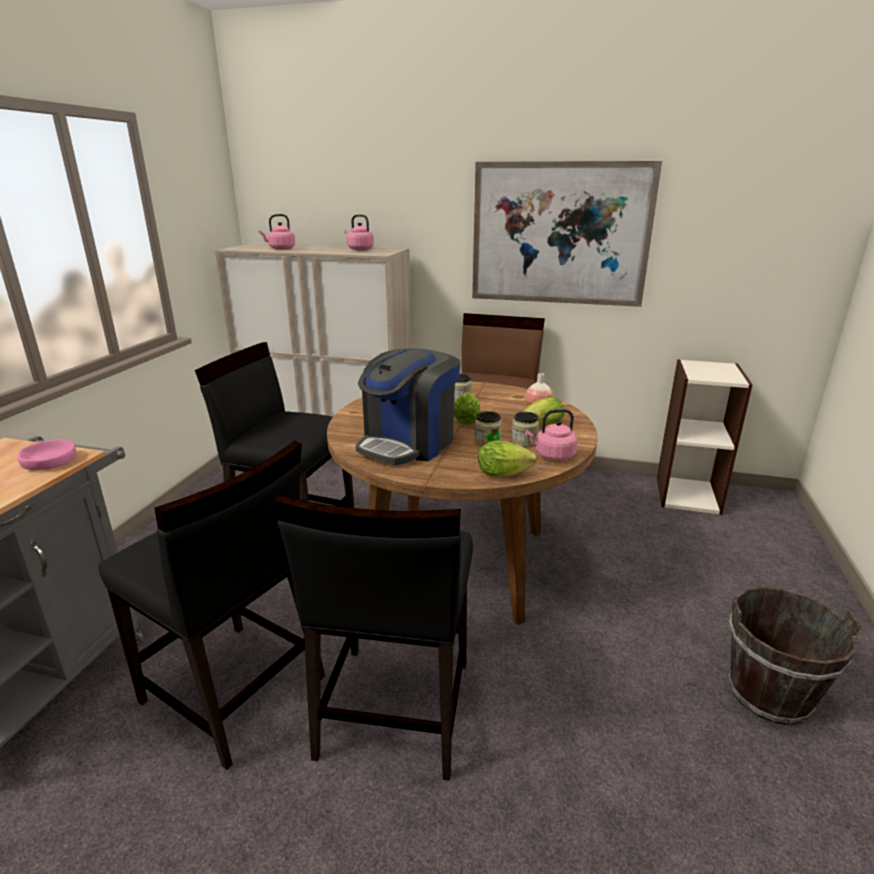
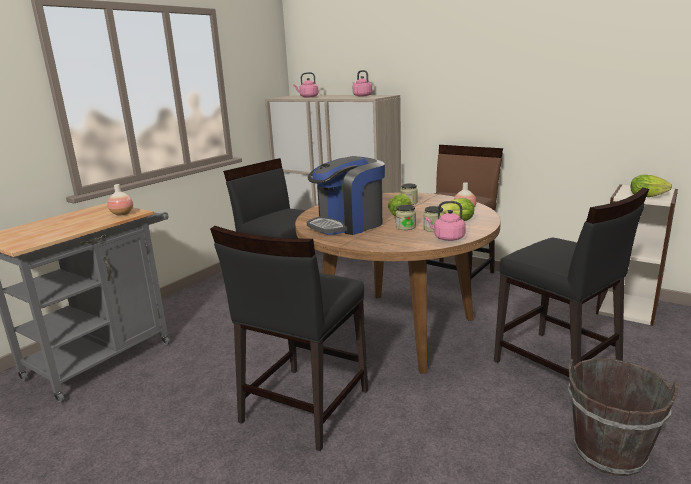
camera: 20 degrees right, 5 degrees down
(49, 461) = (122, 214): pink bowl -> vase
(234, 691) = (209, 378): black chair -> black chair (557, 365)
(506, 474) = (402, 245): lettuce -> lettuce (649, 196)
(559, 234) = (515, 79): picture -> none

